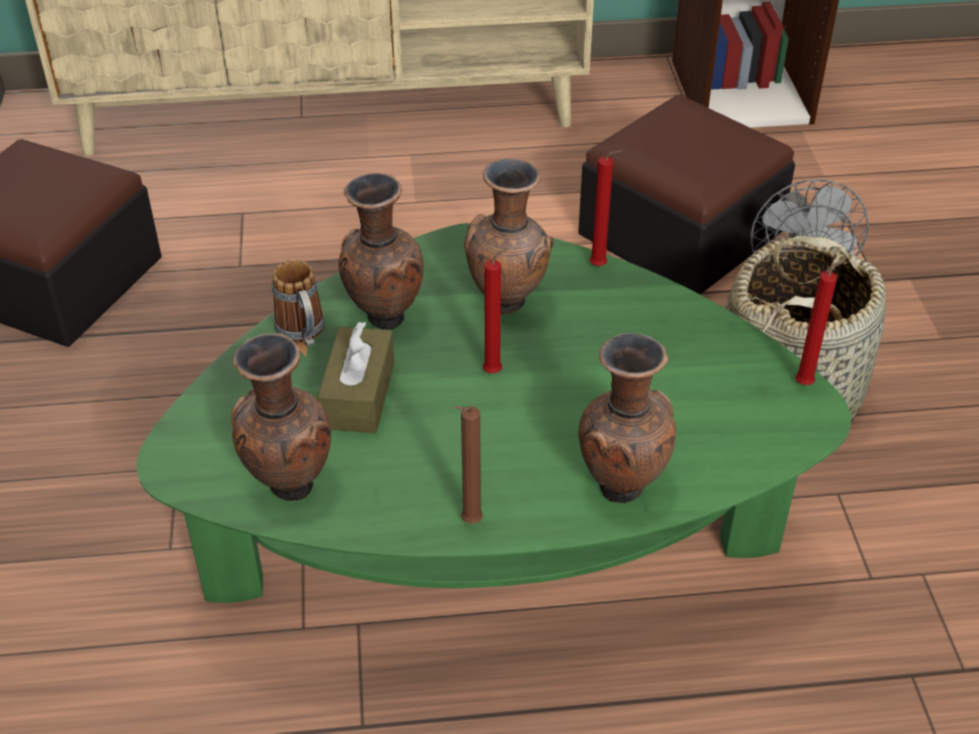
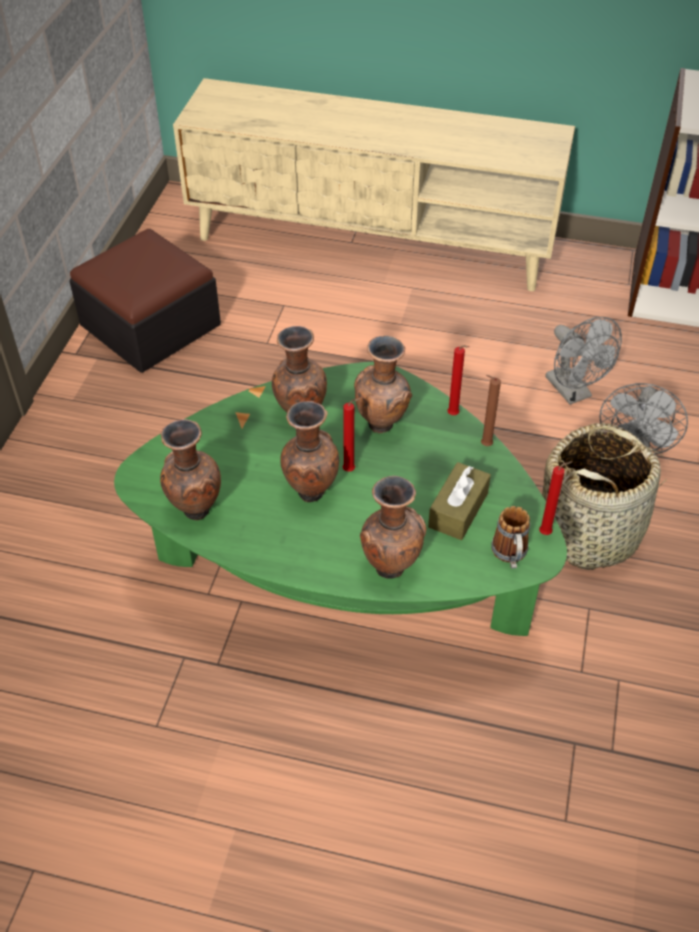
camera: 20 degrees right, 5 degrees up
(303, 334) = (246, 414): mug -> mug (510, 556)
(358, 395) = (261, 463): brown tissue box -> brown tissue box (458, 510)
(450, 414) = (310, 491): none -> brown vase
(468, 523) = (287, 563): brown candle -> brown candle (484, 445)
(680, 233) = (573, 392): ottoman -> grey fan

